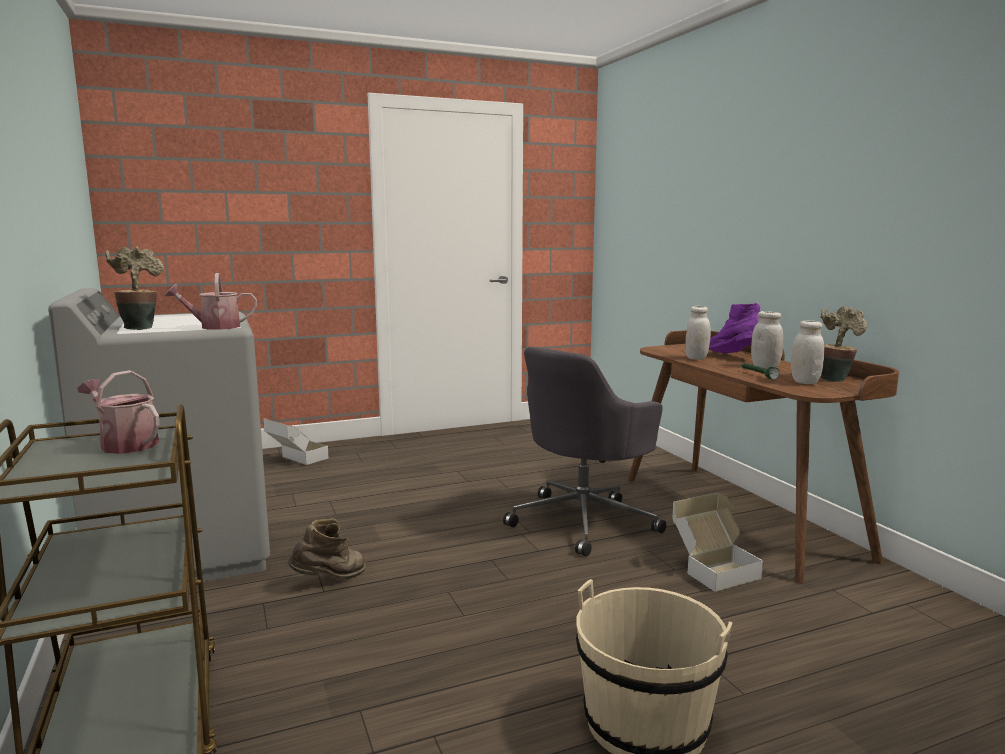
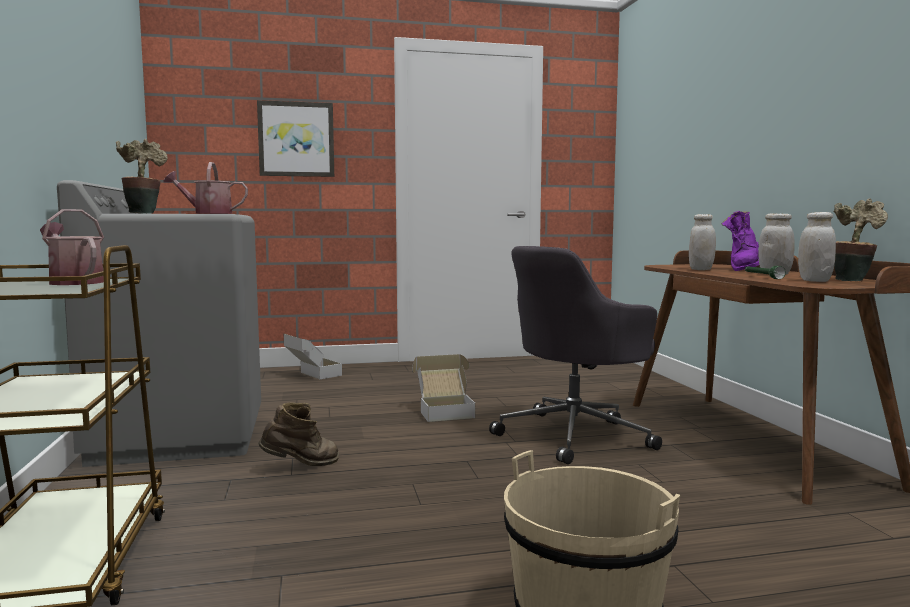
camera: 10 degrees right, 5 degrees down
(264, 205) = (296, 139): none -> picture
(713, 569) = (706, 484): cardboard box -> cardboard box (444, 412)
(733, 356) = (743, 269): purple boot -> purple boot turned 135 degrees counterclockwise

